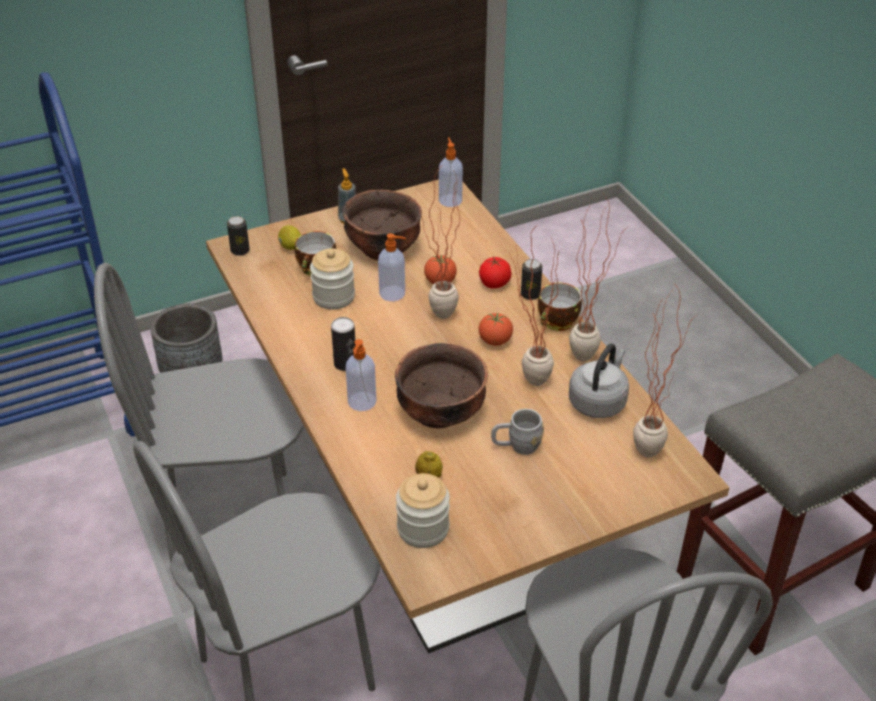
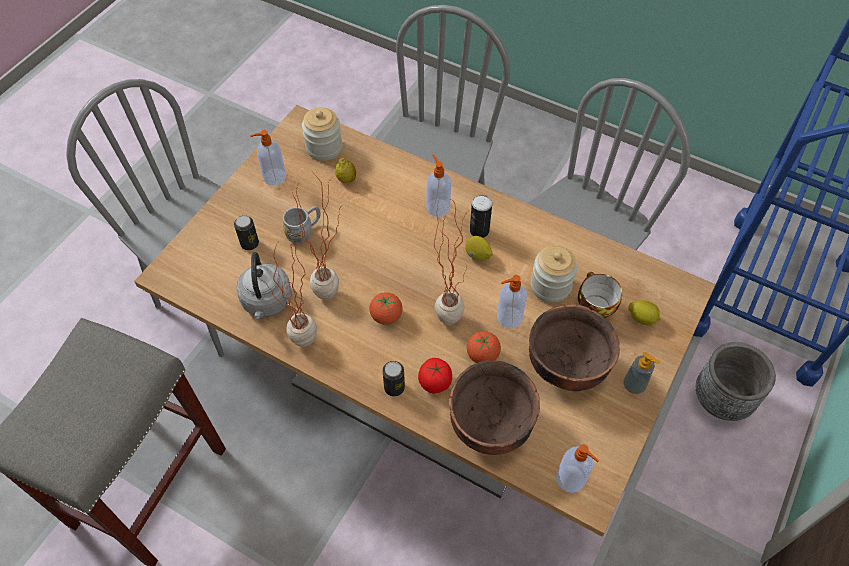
camera: 145 degrees right, 15 degrees up
(240, 251) = (675, 289): can -> can (249, 243)
(369, 346) = (477, 255): none -> lemon
(440, 412) = (377, 229): brown bowl -> brown bowl (491, 424)
(509, 523) = (273, 177): none -> soap dispenser
(557, 323) = (348, 366): cup -> none
(652, 446) = (205, 284): potted plant -> none

